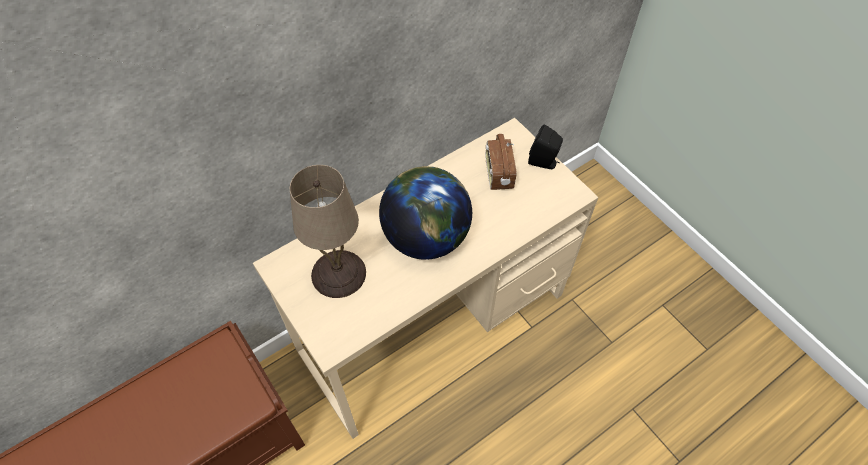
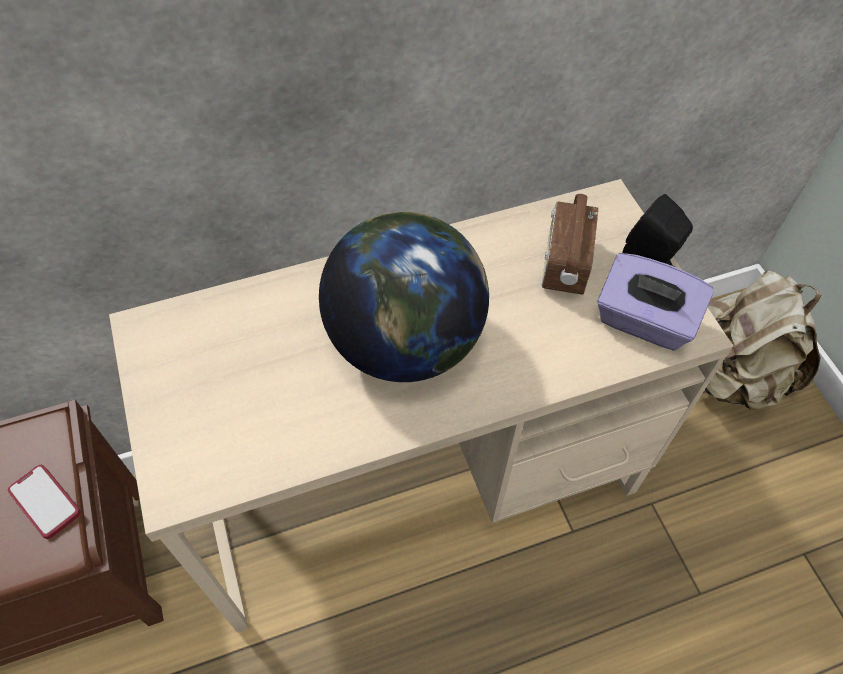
camera: 15 degrees right, 0 degrees up
(237, 382) = (45, 502): none -> phone
(337, 274) = (235, 368): beige table lamp -> none
(549, 195) = (643, 321): none -> purple tissue box
(598, 213) = (731, 376): none -> beige backpack

